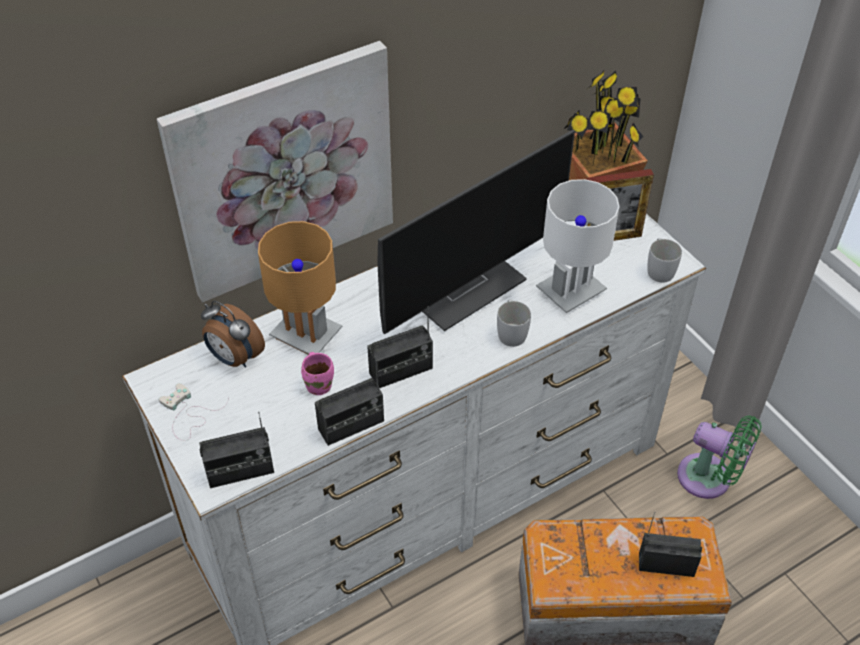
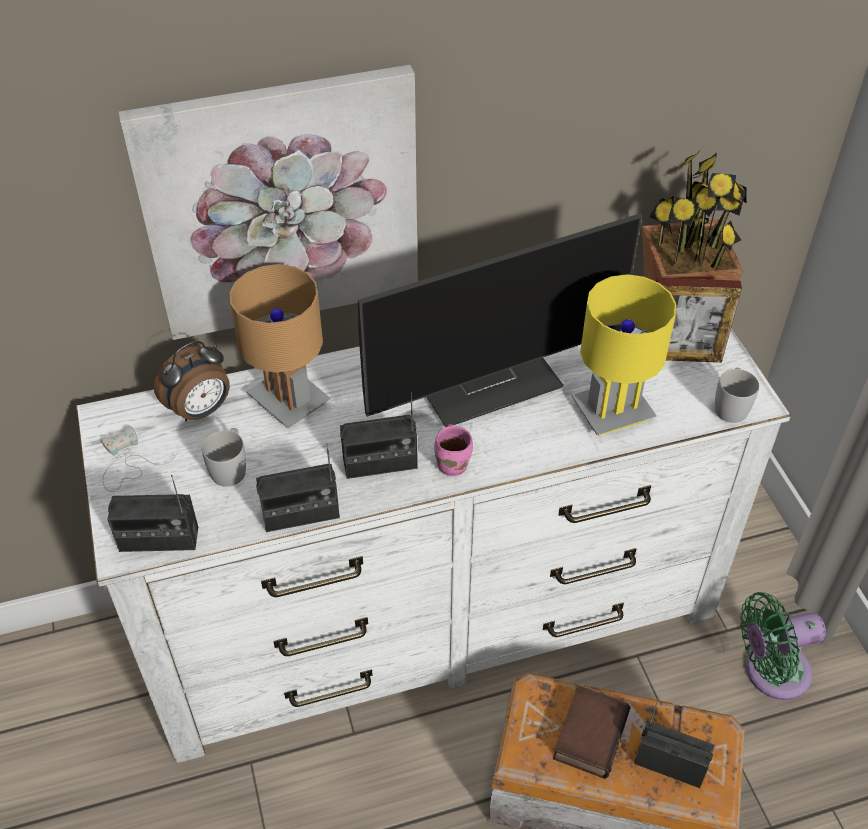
camera: 15 degrees right, 0 degrees up
(234, 358) = (201, 411): alarm clock -> alarm clock turned 90 degrees counterclockwise
(320, 384) = (283, 460): pink mug -> pink mug (454, 464)
(511, 331) = (525, 444): white mug -> white mug (231, 467)
(571, 292) = (612, 412): white table lamp -> yellow table lamp
(597, 556) = (588, 733): none -> book
(710, 479) = (770, 672): green fan -> green fan turned 120 degrees clockwise

